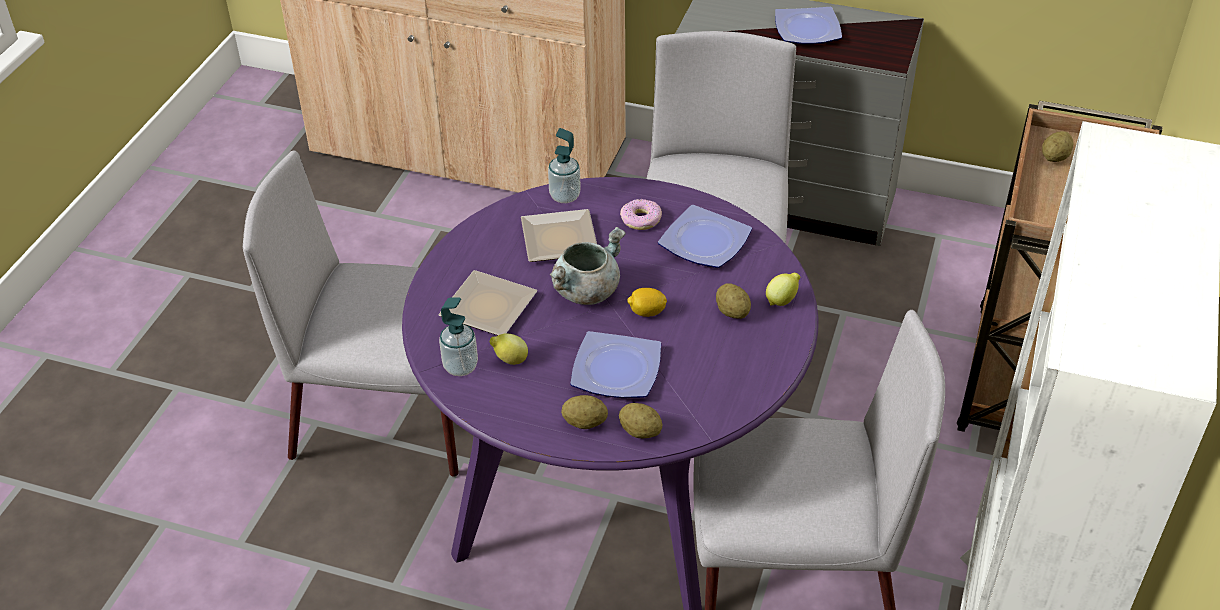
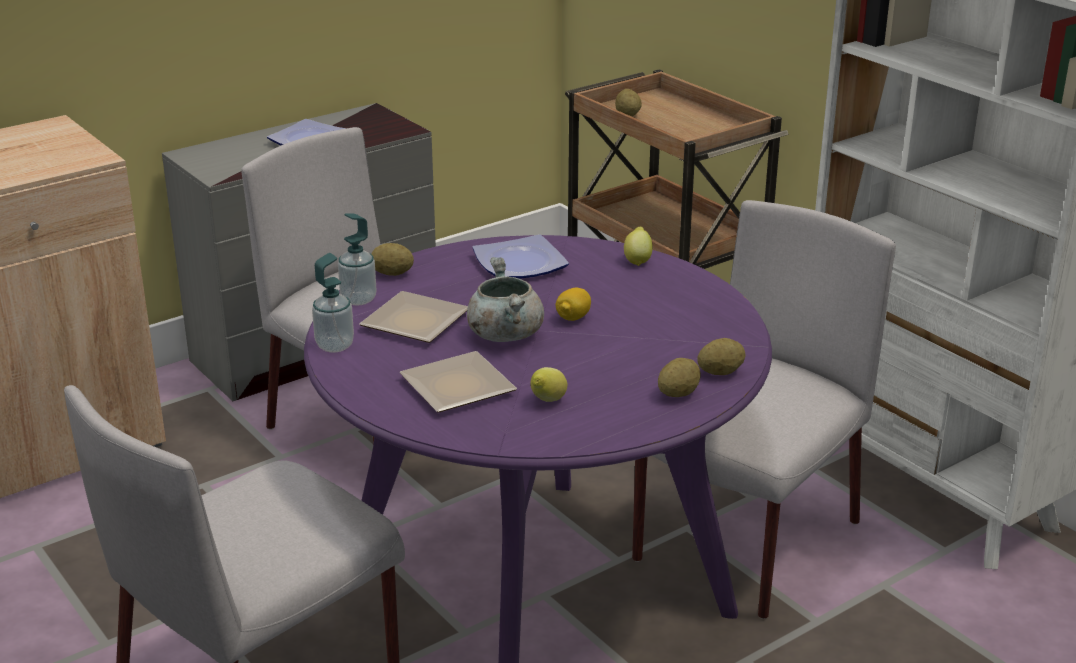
camera: 55 degrees left, 15 degrees down
(460, 366) = (521, 429): soap dispenser -> soap dispenser (335, 345)
(618, 369) = (629, 355): plate -> none
(641, 220) = (448, 279): donut -> none
(732, 312) = (624, 284): potato -> potato (392, 273)

